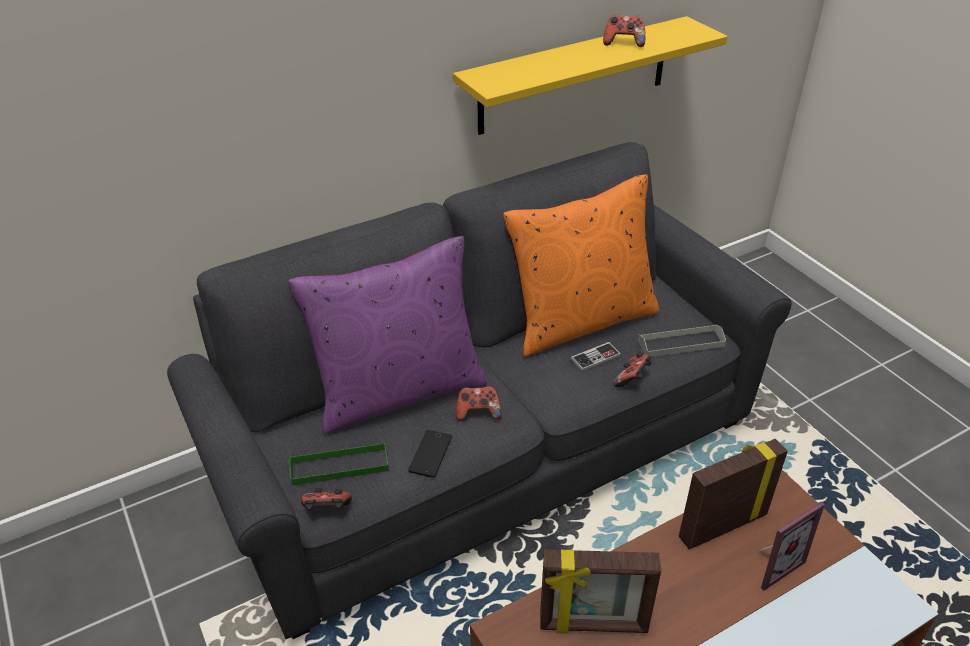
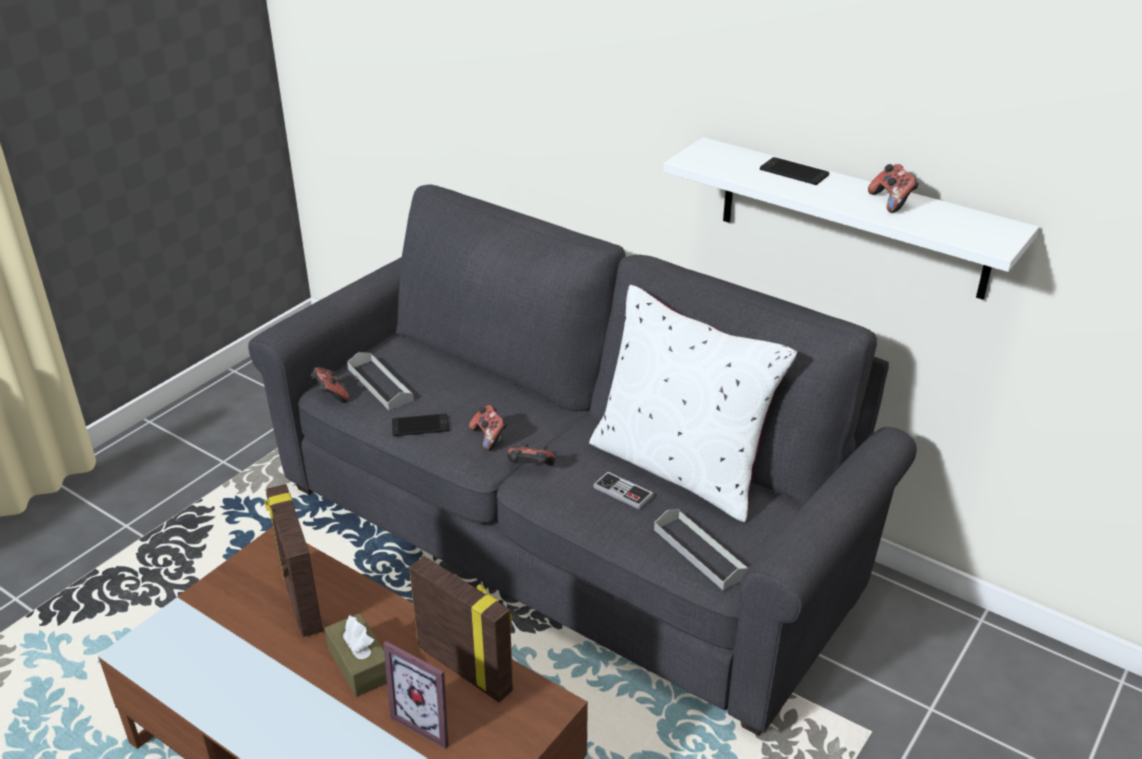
camera: 65 degrees right, 5 degrees down
(339, 466) = (380, 384): green tray -> grey tray
(398, 391) = (489, 385): purple pillow -> none
(550, 58) = (794, 172): none -> phone
(574, 76) = (852, 218): yellow shelf -> white shelf
(580, 320) = (681, 467): orange pillow -> white pillow
(632, 379) = (608, 526): game controller -> game controller (530, 468)
(695, 597) = (359, 665): none -> brown tissue box

